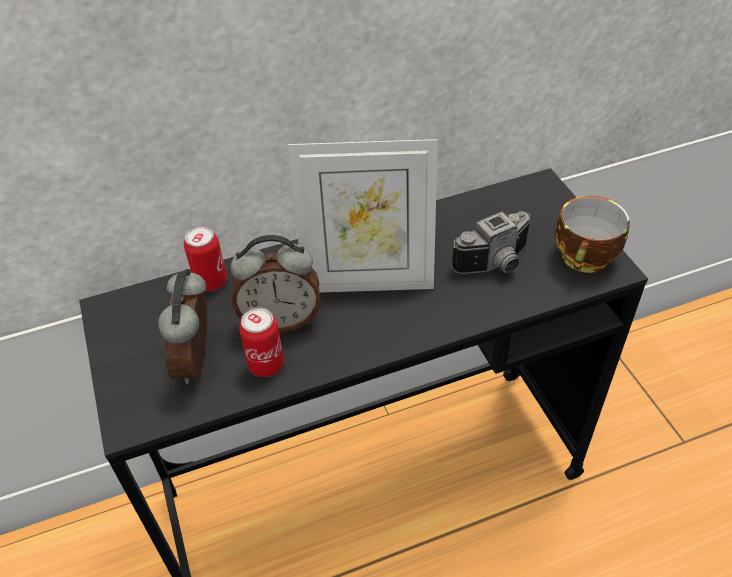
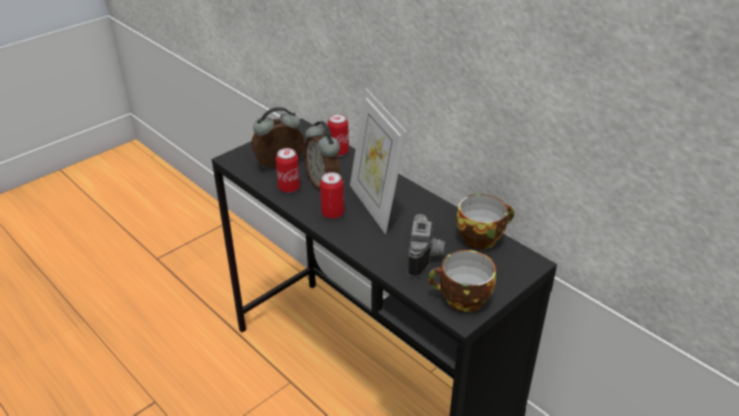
camera: 65 degrees right, 10 degrees down
(359, 330) = (332, 213): none -> can
(480, 206) = (481, 237): none -> cup
(497, 264) = (426, 257): camera -> camera turned 120 degrees counterclockwise

